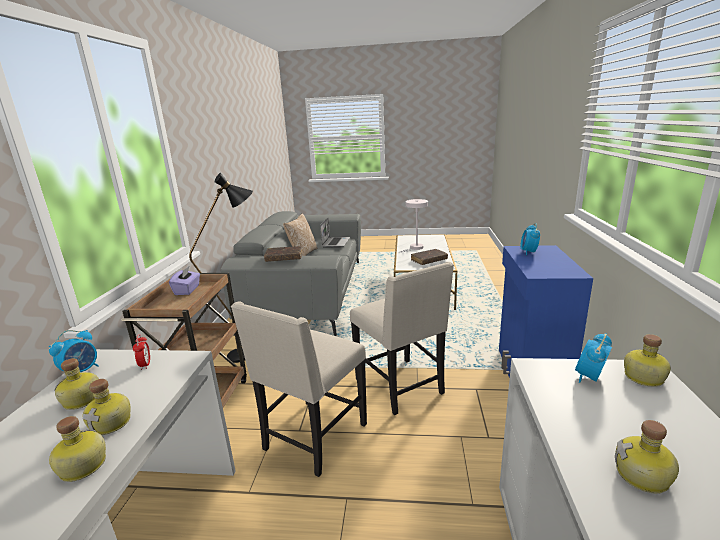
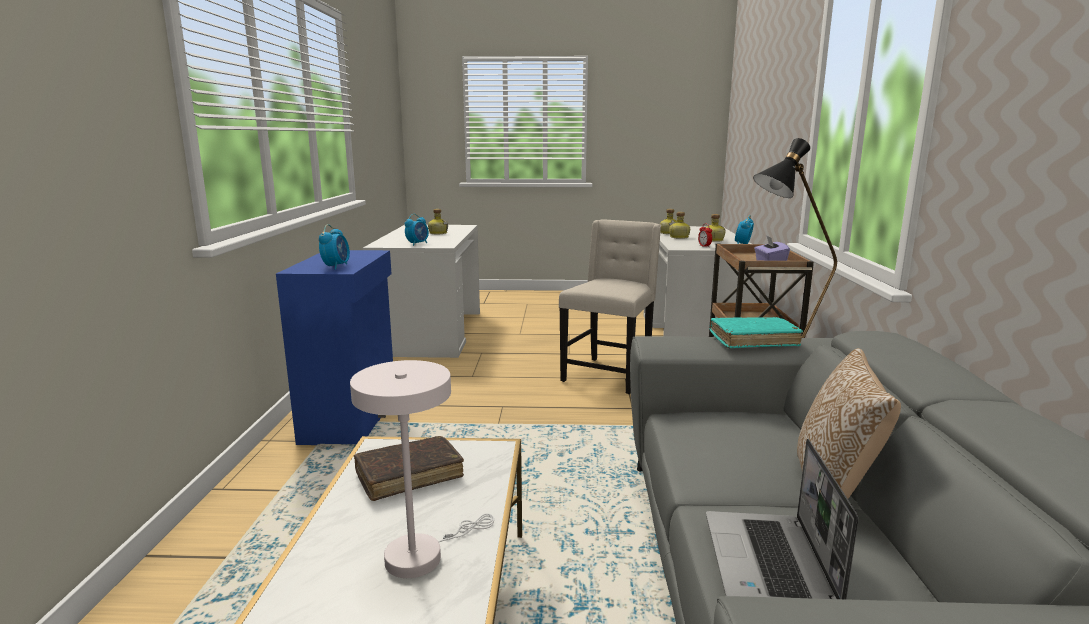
camera: 175 degrees right, 5 degrees down
(284, 258) = (753, 340): brown book -> turquoise book
(401, 387) = (522, 406): beige chair -> none
(642, 377) = (388, 244): bottle -> none

